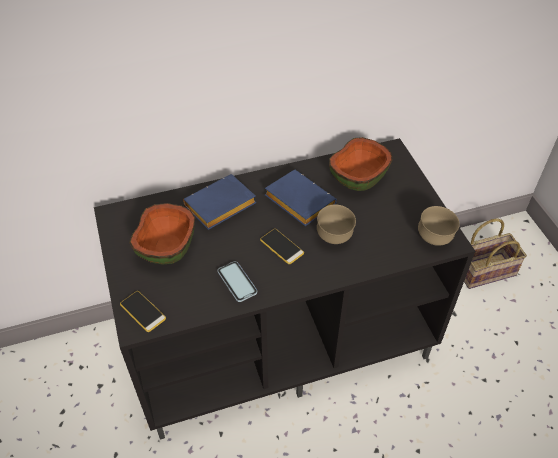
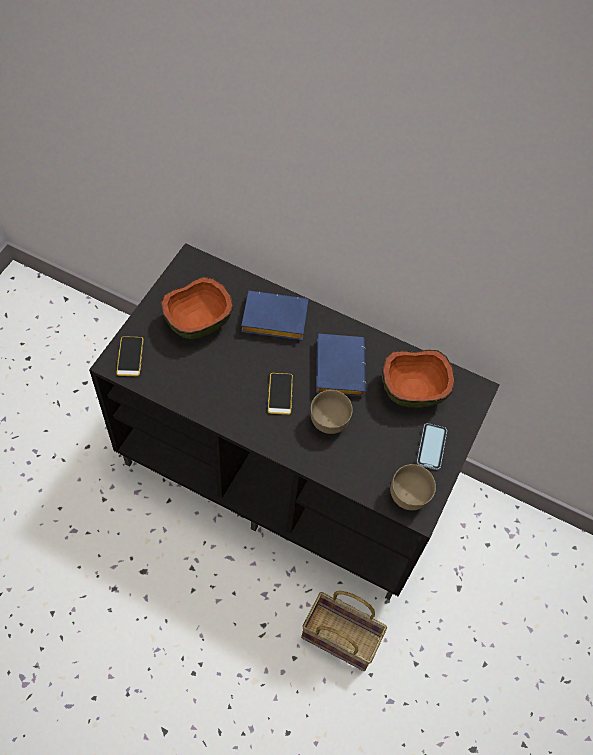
camera: 40 degrees right, 10 degrees up
(237, 282) = (215, 392): phone -> phone (431, 447)
(486, 270) = (538, 580): basket -> basket (343, 637)

